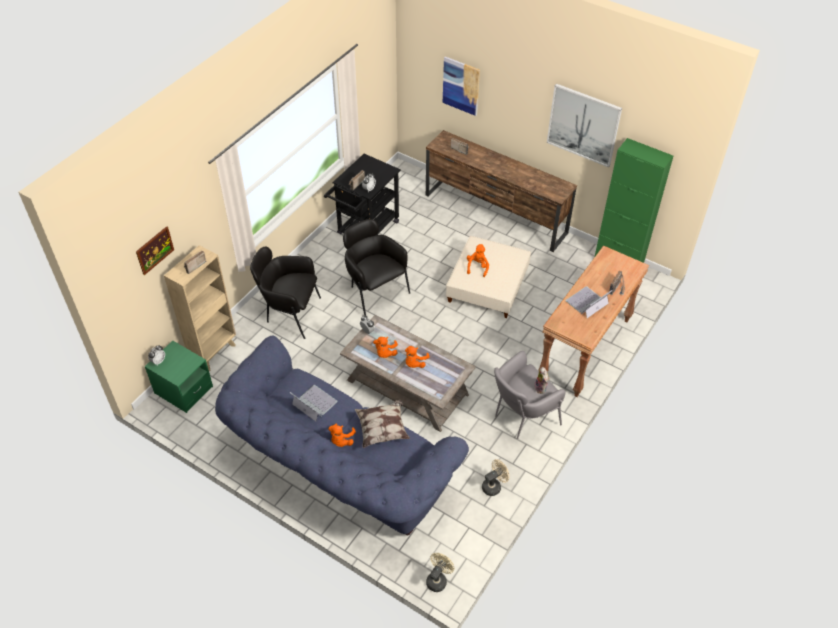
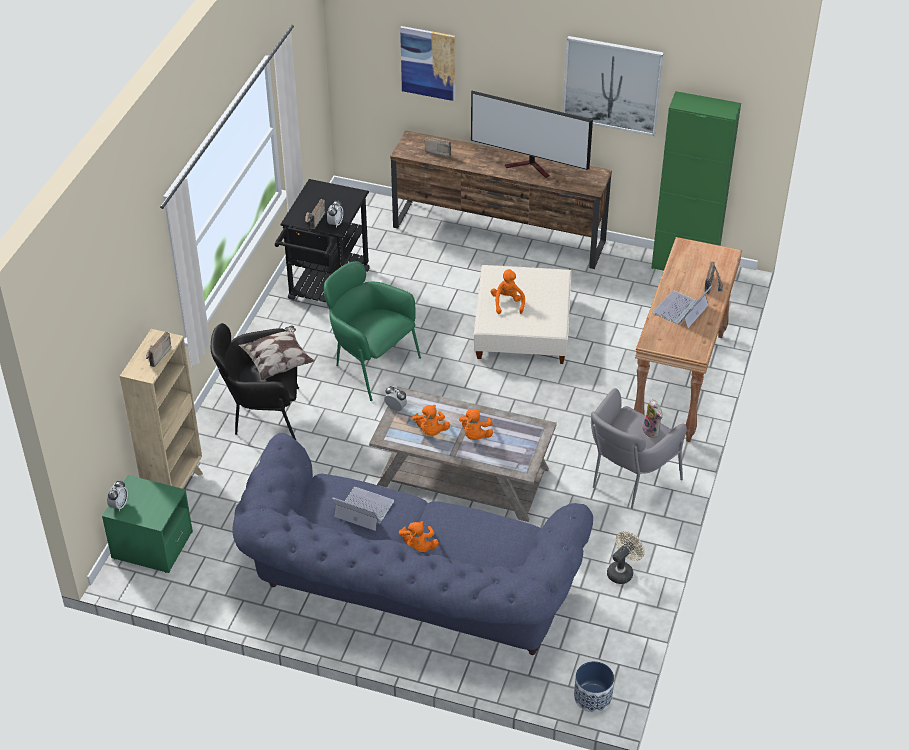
camera: 15 degrees left, 5 degrees down
(154, 250) = (107, 340): picture -> none
(374, 291) = (370, 365): black armchair -> green armchair
(382, 429) = (468, 521): pillow -> pillow (278, 362)
(438, 579) = (592, 697): beige fan -> planter
(520, 172) = (531, 167): none -> television

